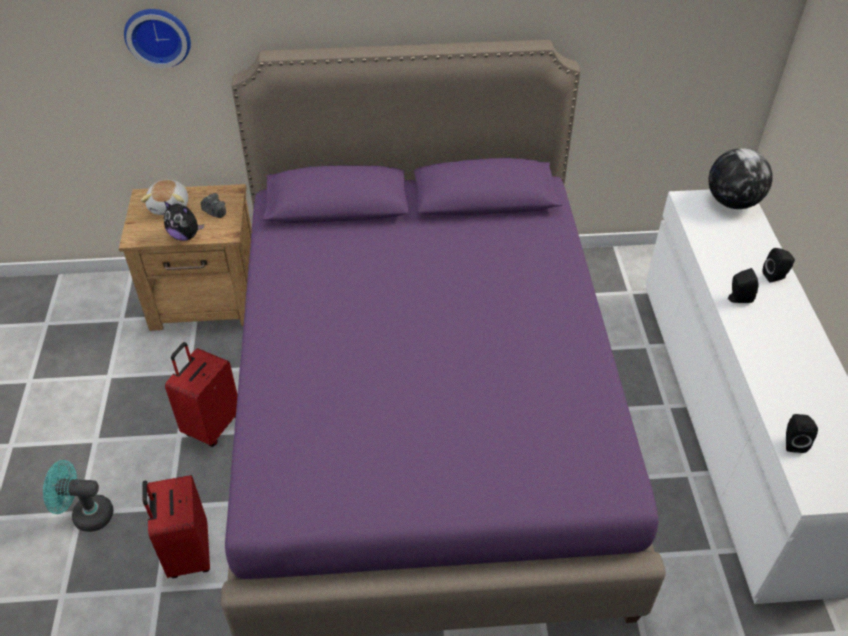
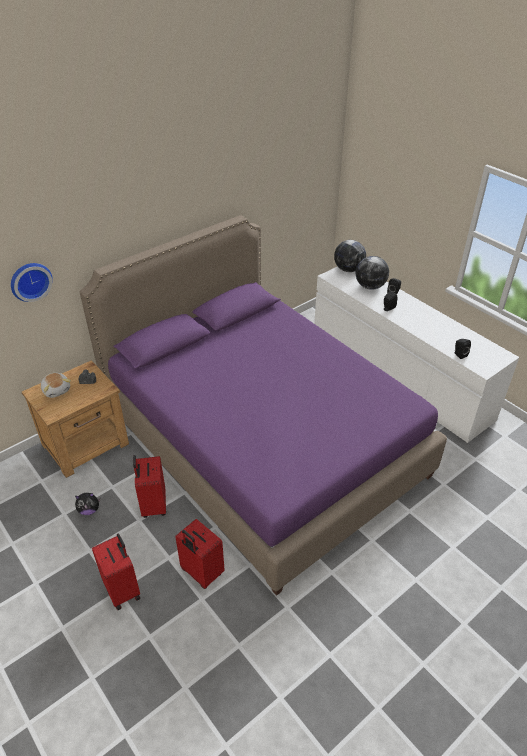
camera: 35 degrees left, 5 degrees down
(86, 515) = (123, 589): turquoise fan -> red suitcase
(185, 236) = (83, 401): plush toy -> plush toy (89, 510)
(743, 247) = (370, 286): none -> globe

